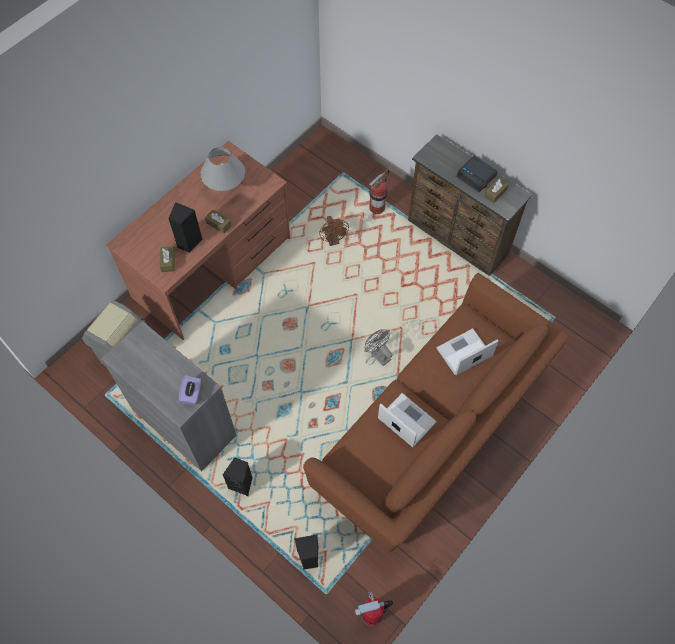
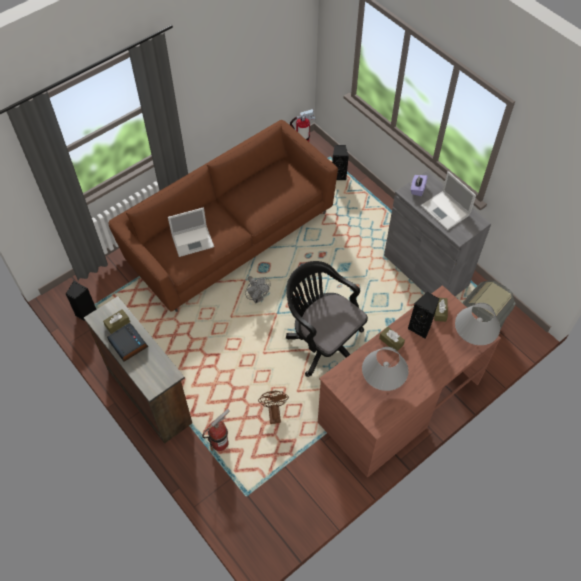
camera: 170 degrees left, 5 degrees down
(135, 240) = (472, 337): none -> grey table lamp
(242, 485) = (381, 223): black speaker -> black speaker (85, 312)
(296, 316) = (323, 342): none -> black office chair
(405, 420) = (254, 202): laptop -> laptop (446, 211)

